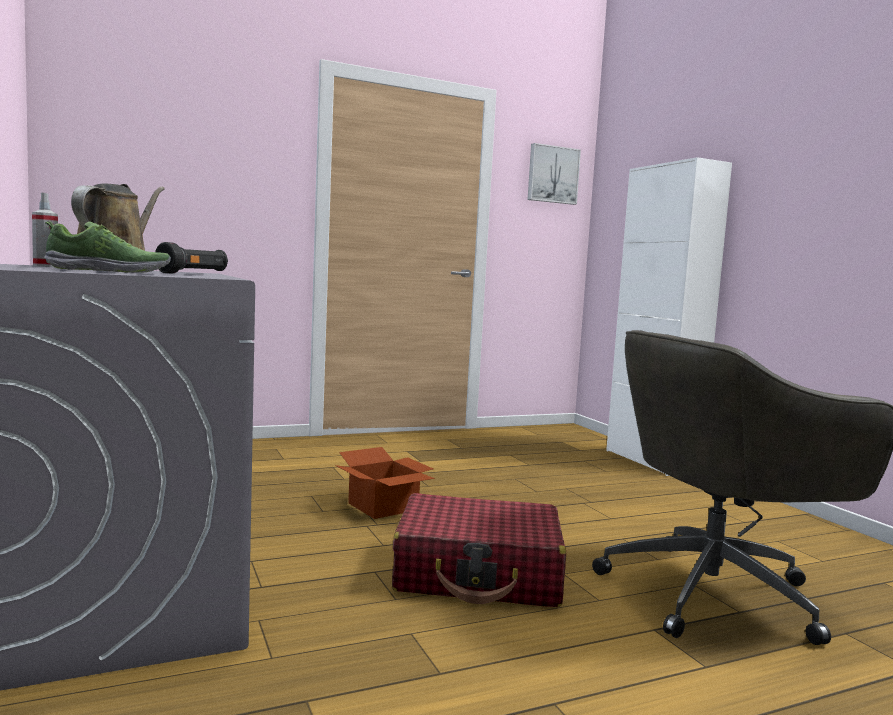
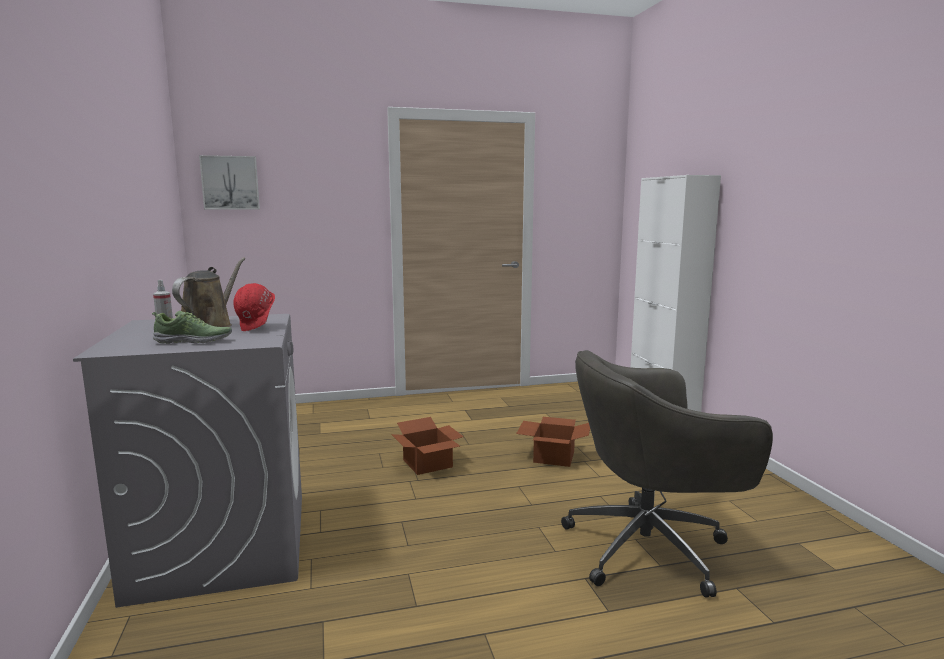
camera: 10 degrees right, 5 degrees up
(194, 274) = (257, 328): black flashlight -> red hard hat
(479, 574) = (475, 525): red suitcase -> none
(542, 498) = (552, 456): none -> cardboard box
(552, 174) = (587, 177): picture -> picture (230, 183)

